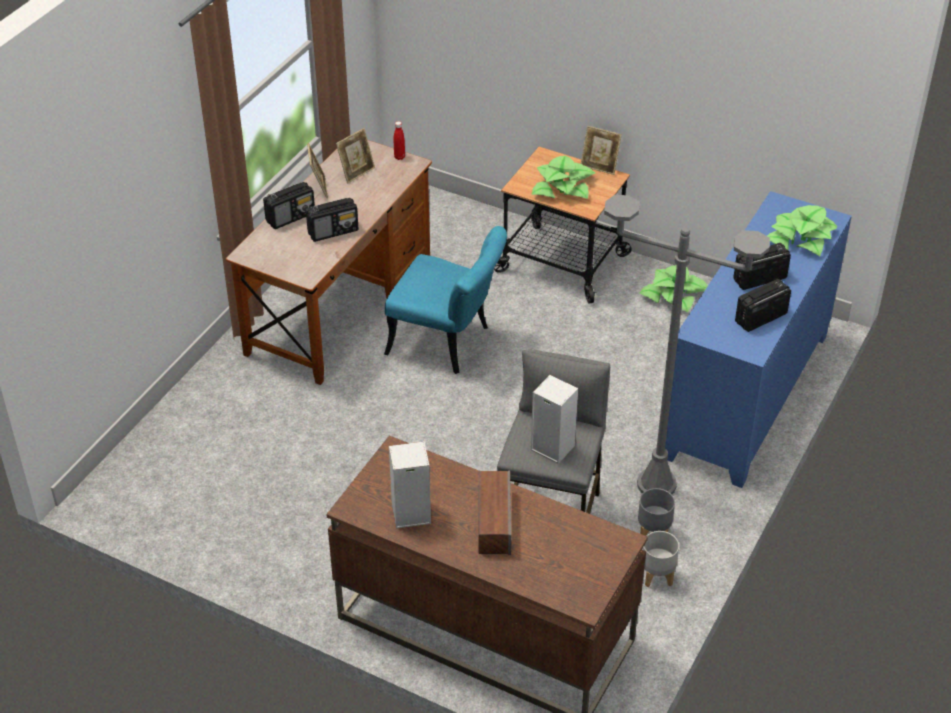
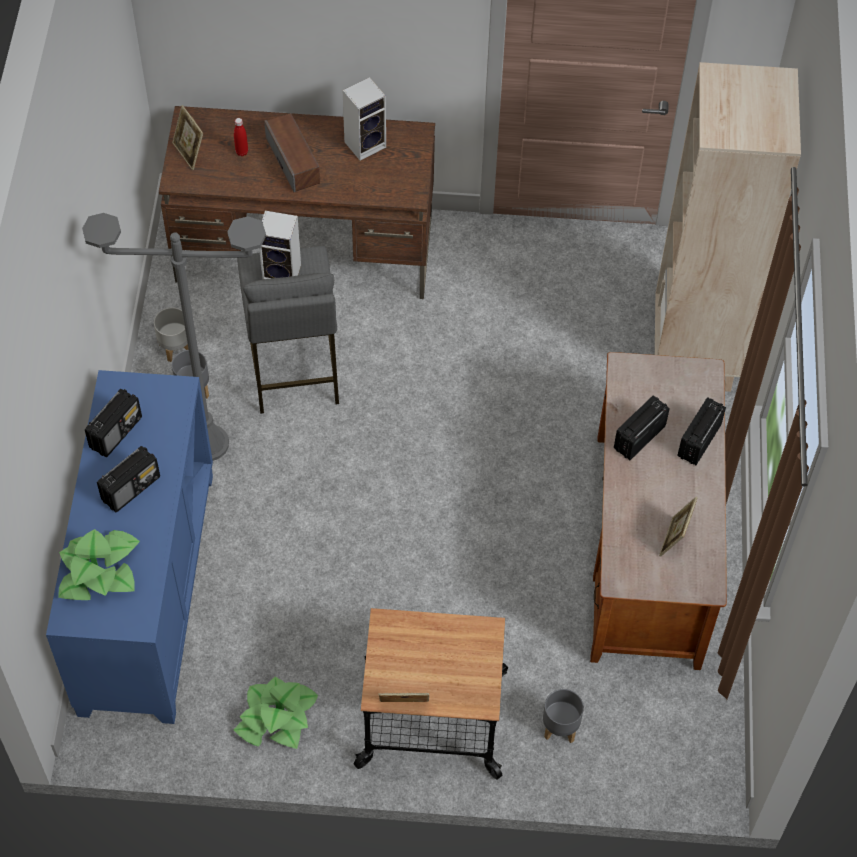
camera: 155 degrees right, 15 degrees up
(190, 419) = (694, 352): none -> beige bookcase
(319, 187) = (700, 498): picture frame -> picture frame (189, 153)
(399, 157) = (642, 586): red bottle -> red bottle (242, 152)
(448, 343) = (500, 542): turquoise chair -> none
(475, 235) = (559, 727): none -> grey planter
(563, 187) = (432, 651): potted plant -> none

